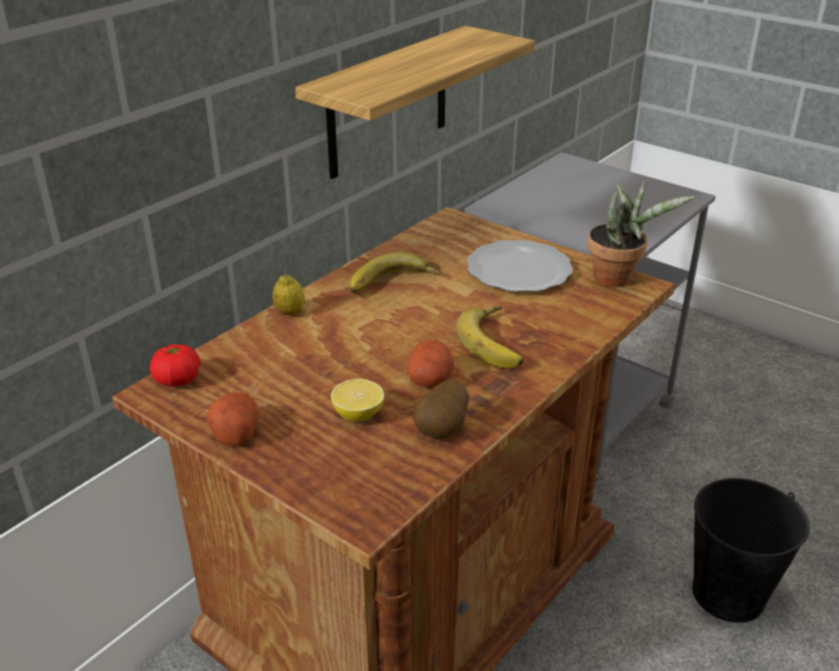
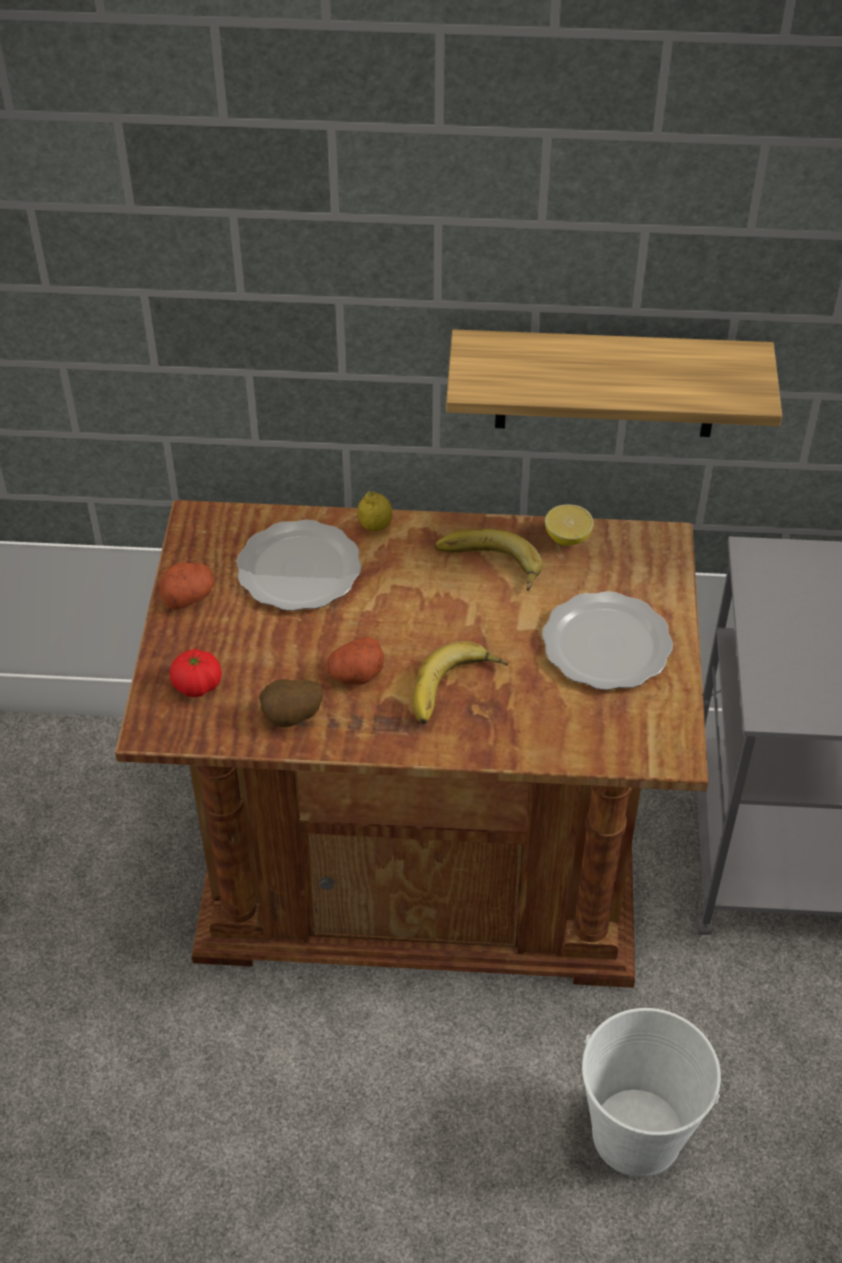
camera: 55 degrees right, 15 degrees up
(177, 379) = (222, 521): tomato -> tomato (197, 685)
(285, 364) = (298, 570): none -> plate
(358, 414) = (269, 654): lemon -> lemon (567, 537)
(617, 278) = (668, 730): potted plant -> none
(728, 593) = (637, 1133): black bucket -> white bucket

